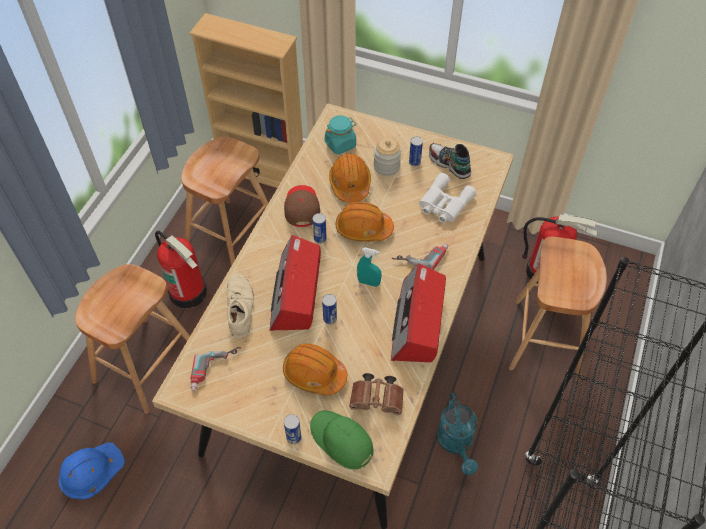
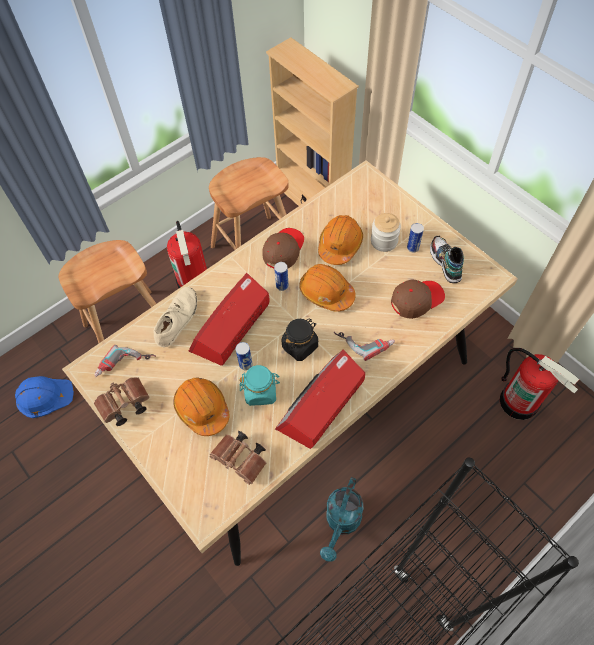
camera: 30 degrees right, 5 degrees up
(238, 405) = (124, 406): none -> brown binoculars
(294, 437) = (150, 458): can -> none
(340, 144) = (354, 204): turquoise jar -> turquoise jar (261, 392)
(341, 440) = (188, 481): green cap -> none
(368, 282) = (300, 346): turquoise spray bottle -> black jar
(444, 203) = (416, 300): white binoculars -> brown cap
(546, 339) = (482, 467): brown stool -> none

